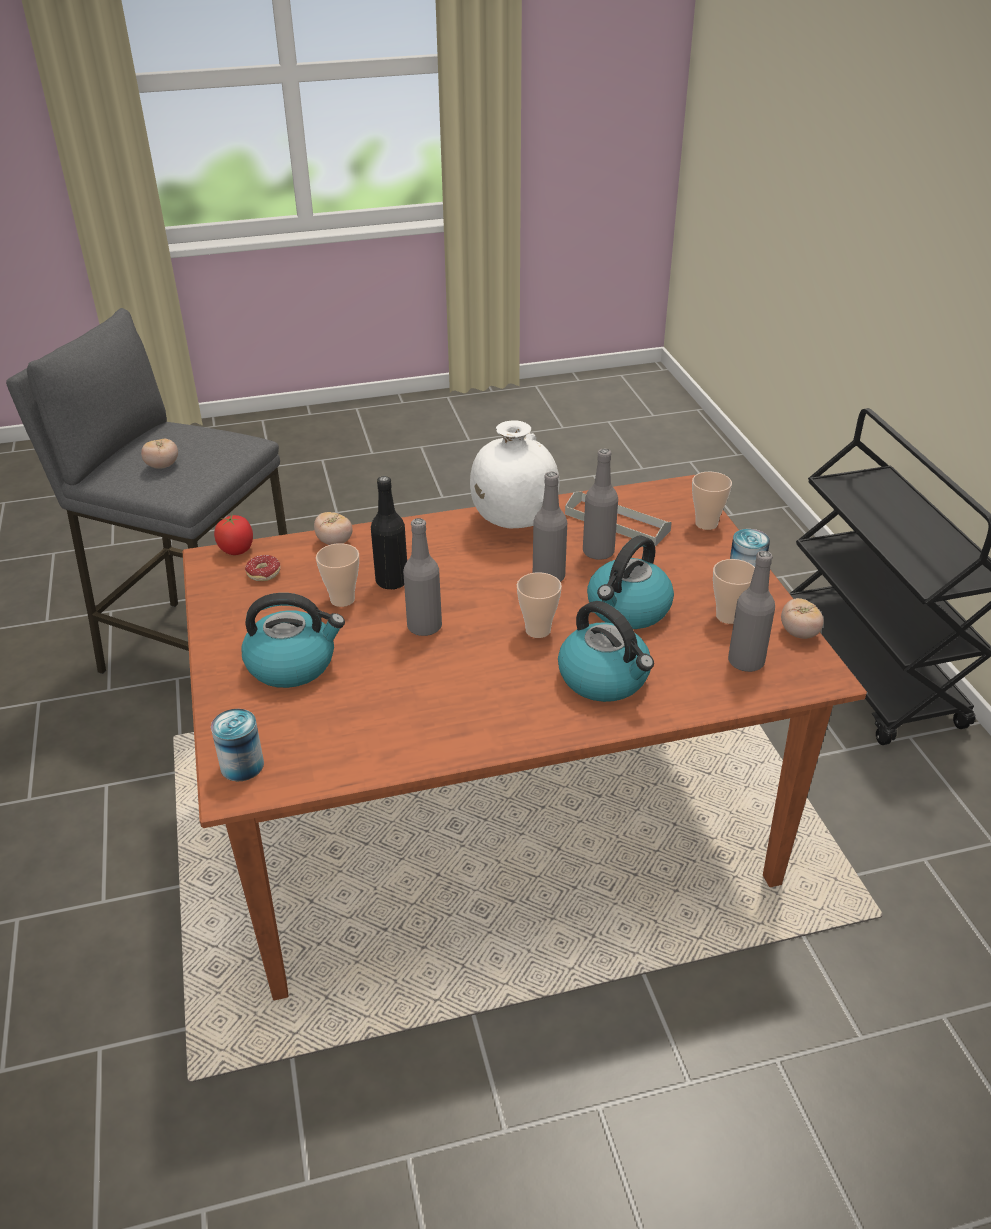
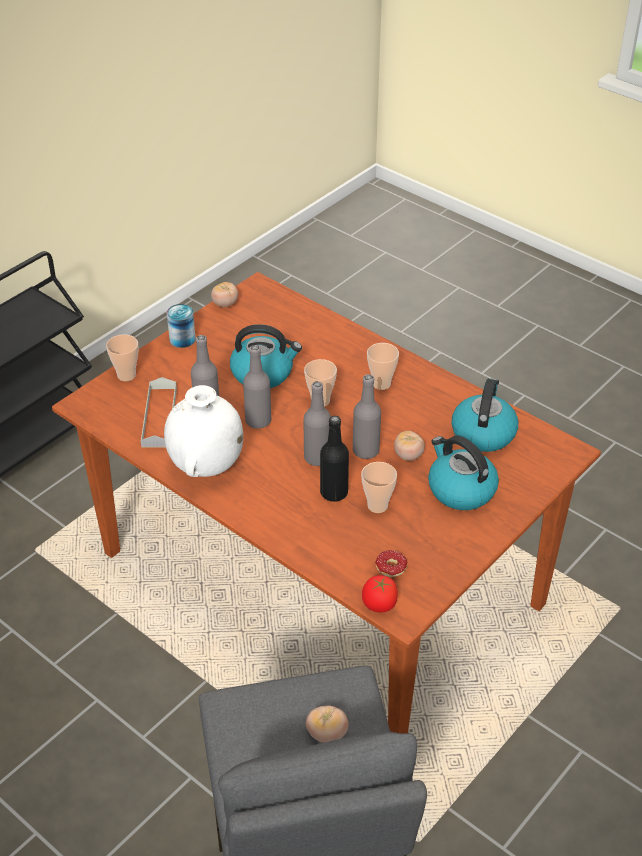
camera: 125 degrees left, 5 degrees up
(242, 765) = (553, 458): can -> none
(334, 542) = (316, 553): tomato -> tomato (408, 455)
(605, 678) = (338, 357): kettle -> kettle (483, 432)
(728, 616) = (232, 333): cup -> cup (381, 384)
(746, 661) = (271, 314): grey bottle -> grey bottle (317, 458)

